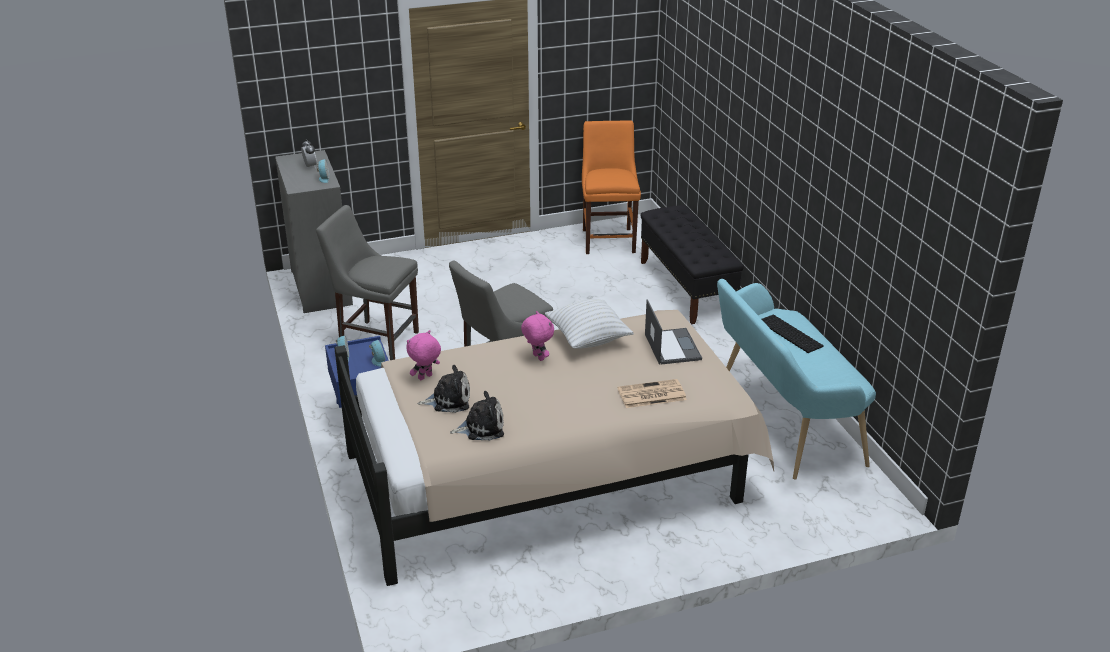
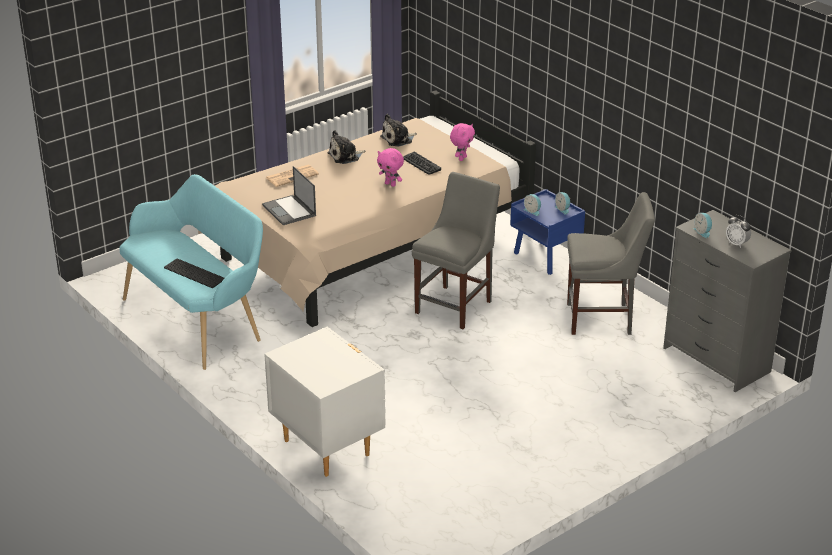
camera: 160 degrees right, 0 degrees up
(448, 400) = (433, 149): plush toy -> plush toy (345, 156)
(481, 379) = (421, 164): none -> keyboard
(588, 339) = (360, 204): white pillow -> none
(608, 239) = (456, 505): orange chair -> none
(686, 288) = (327, 447): black bench -> white nightstand

